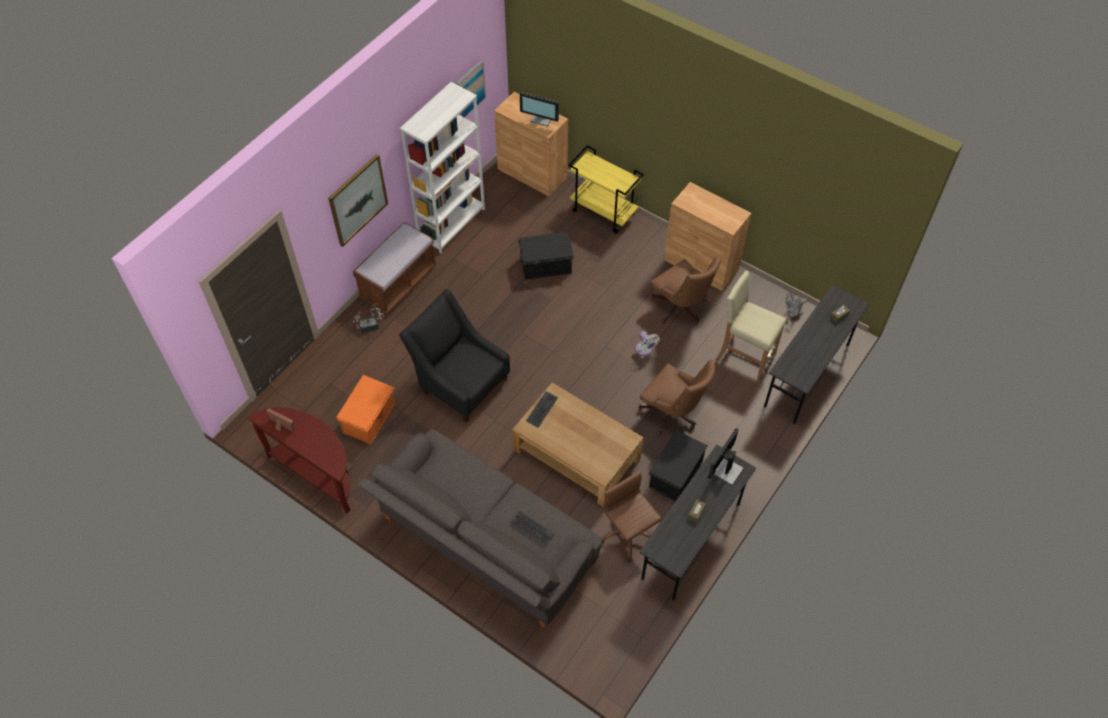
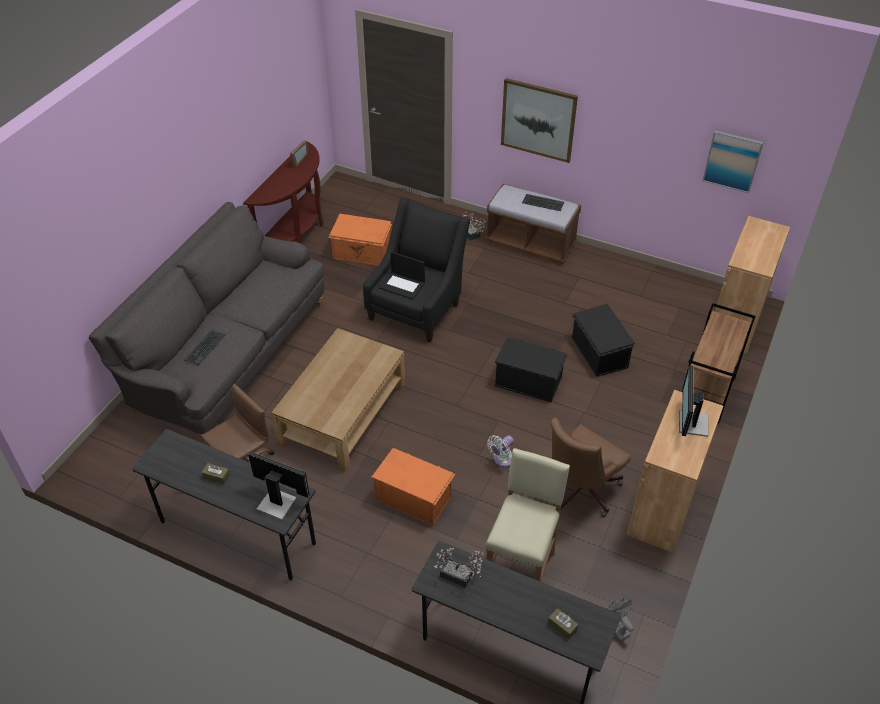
camera: 80 degrees right, 10 degrees down
(452, 224) = (626, 268): white bookcase -> none
(471, 371) = (403, 285): none -> laptop
(542, 119) = (758, 255): monitor -> monitor (691, 424)
(542, 409) = (365, 347): keyboard -> keyboard (542, 203)
(604, 212) = (706, 395): yellow cart -> brown cart
(672, 414) = (413, 497): brown office chair -> orange storage box
(675, 474) = (327, 508): black storage box -> black storage box (528, 381)
(799, 364) = (460, 576): none -> potted plant

